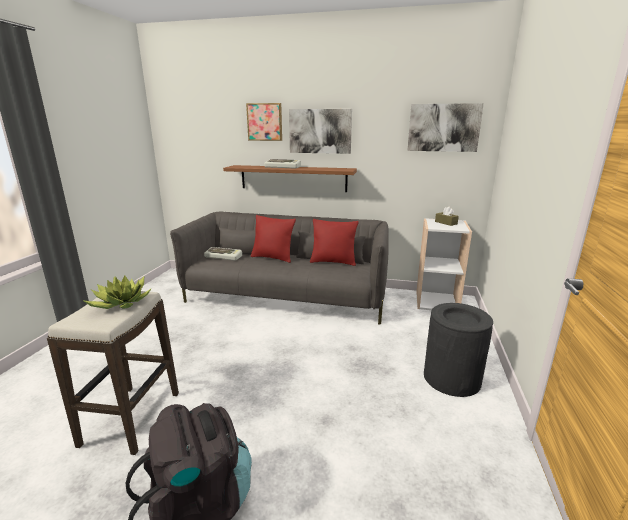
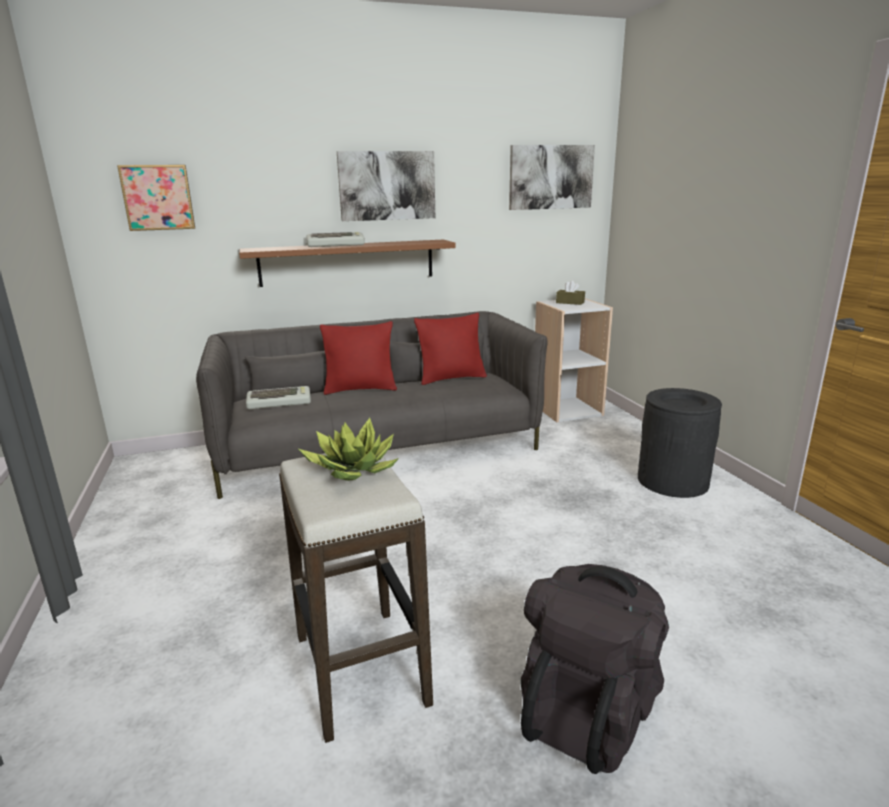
camera: 30 degrees left, 0 degrees up
(265, 122) = (294, 172): picture -> picture (158, 197)

